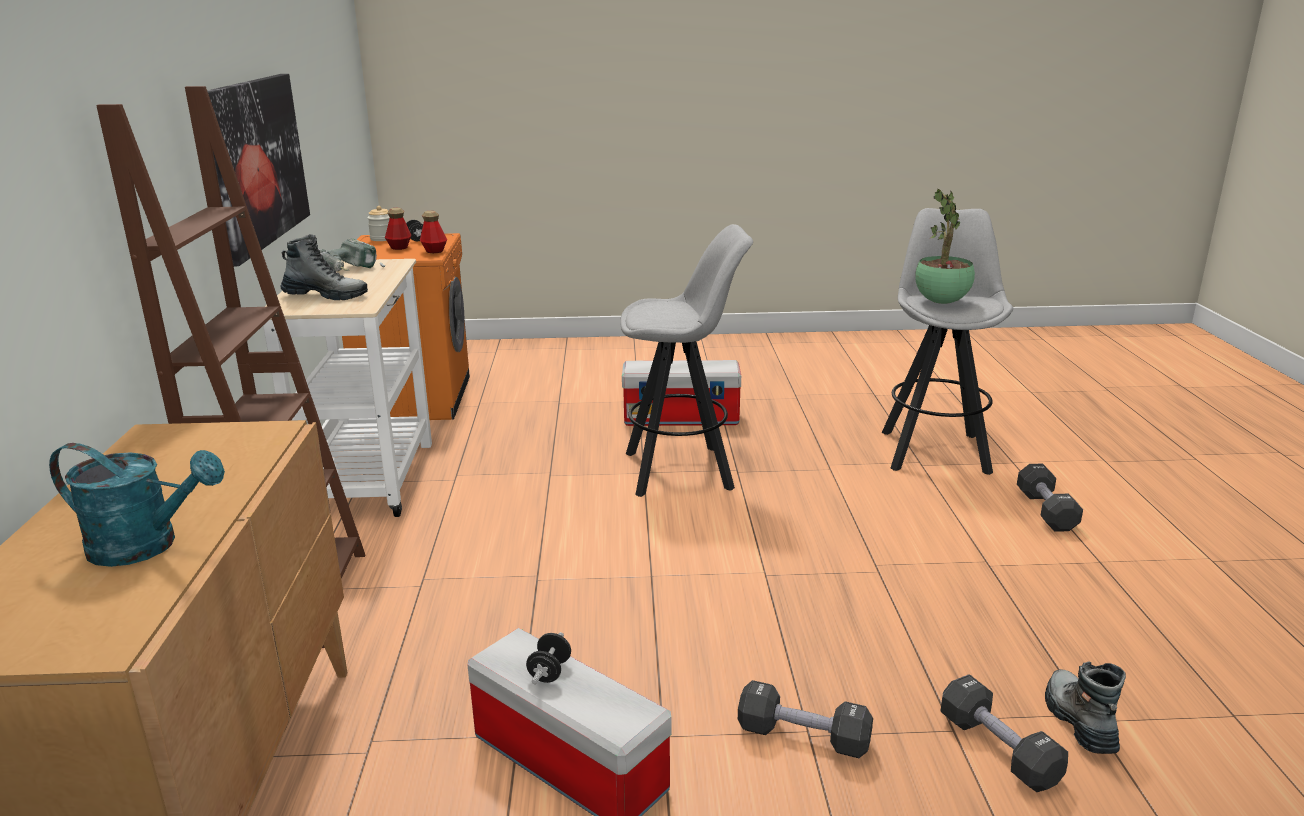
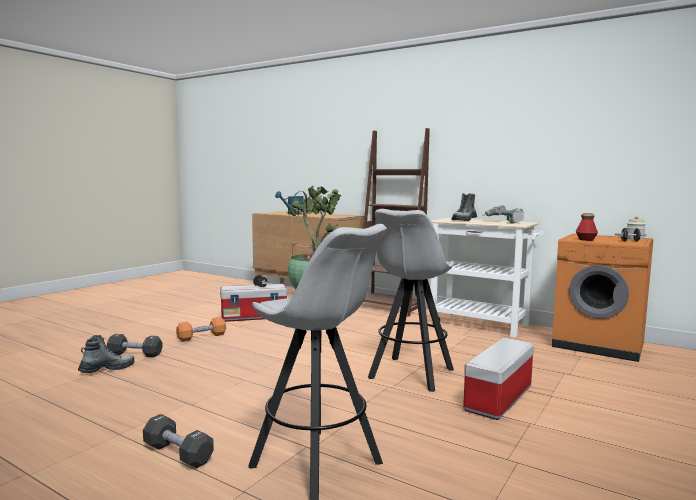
camera: 125 degrees right, 15 degrees down
(256, 162) = (496, 164): picture -> none
(399, 247) = (605, 239): bottle -> none
(803, 737) = (201, 337): black dumbbell -> orange dumbbell
(1078, 721) = (107, 369): boot -> boot turned 75 degrees counterclockwise

